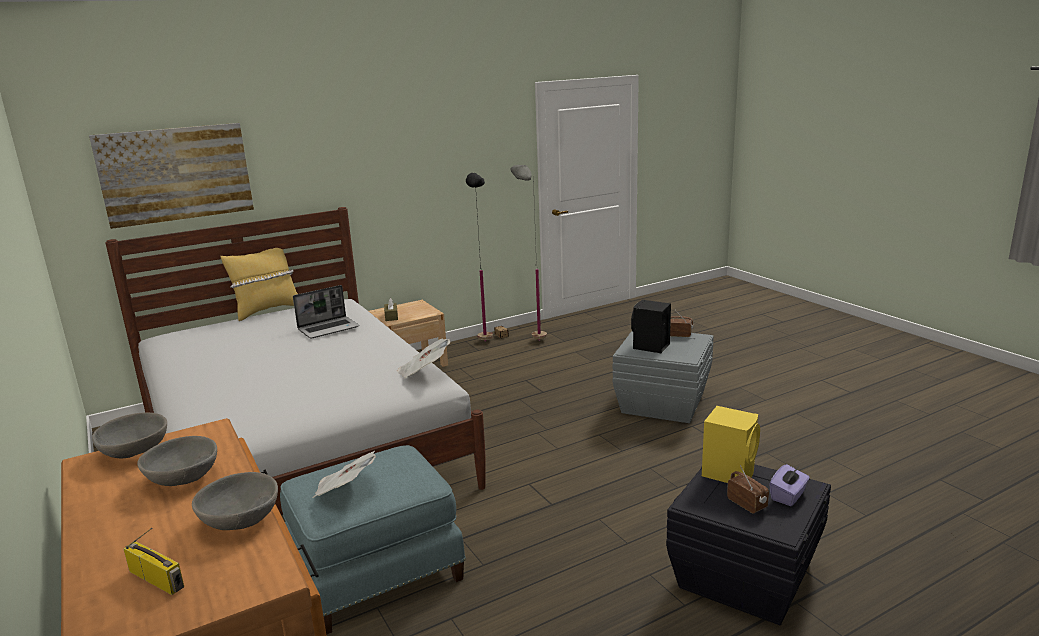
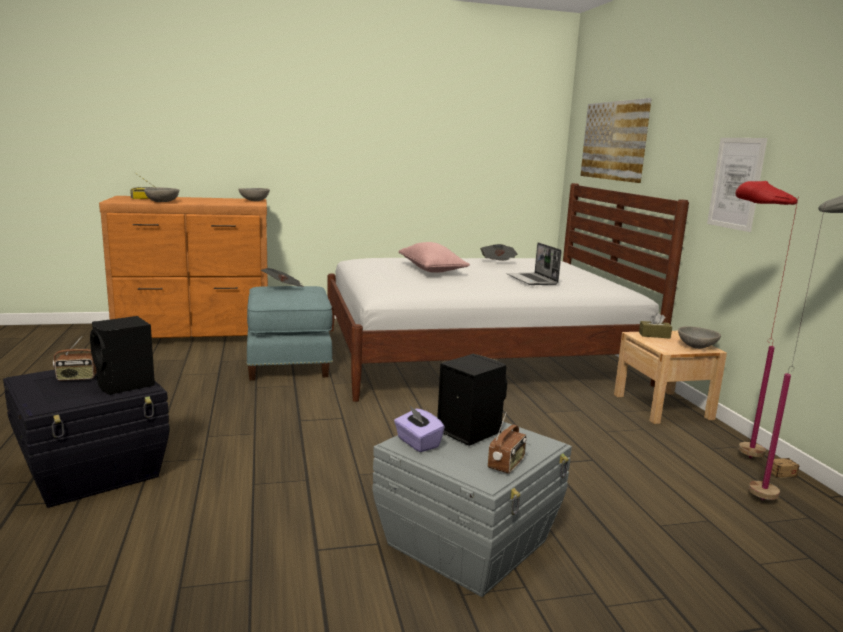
camera: 105 degrees right, 5 degrees down
(184, 478) = (214, 201): grey bowl -> grey bowl (696, 347)
(266, 310) = (604, 275): yellow pillow -> none
(299, 375) = (431, 270): none -> pink pillow
(386, 182) = (736, 183): none -> picture
(423, 372) = (400, 290): newspaper -> newspaper (498, 263)
(485, 346) = (727, 455): black floor lamp -> red floor lamp
(729, 472) = (125, 385): yellow speaker -> black speaker
(788, 496) = (51, 394): purple tissue box -> purple tissue box (417, 443)

